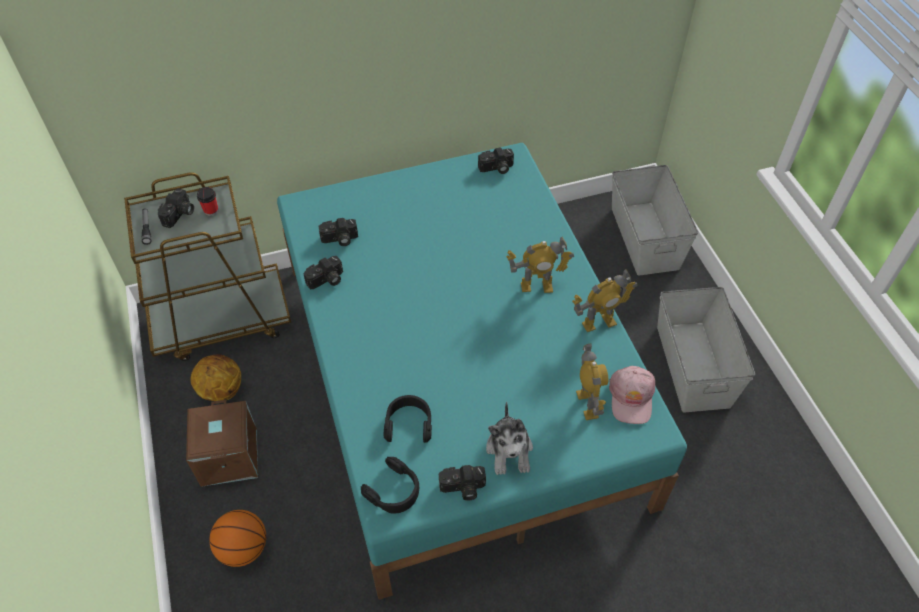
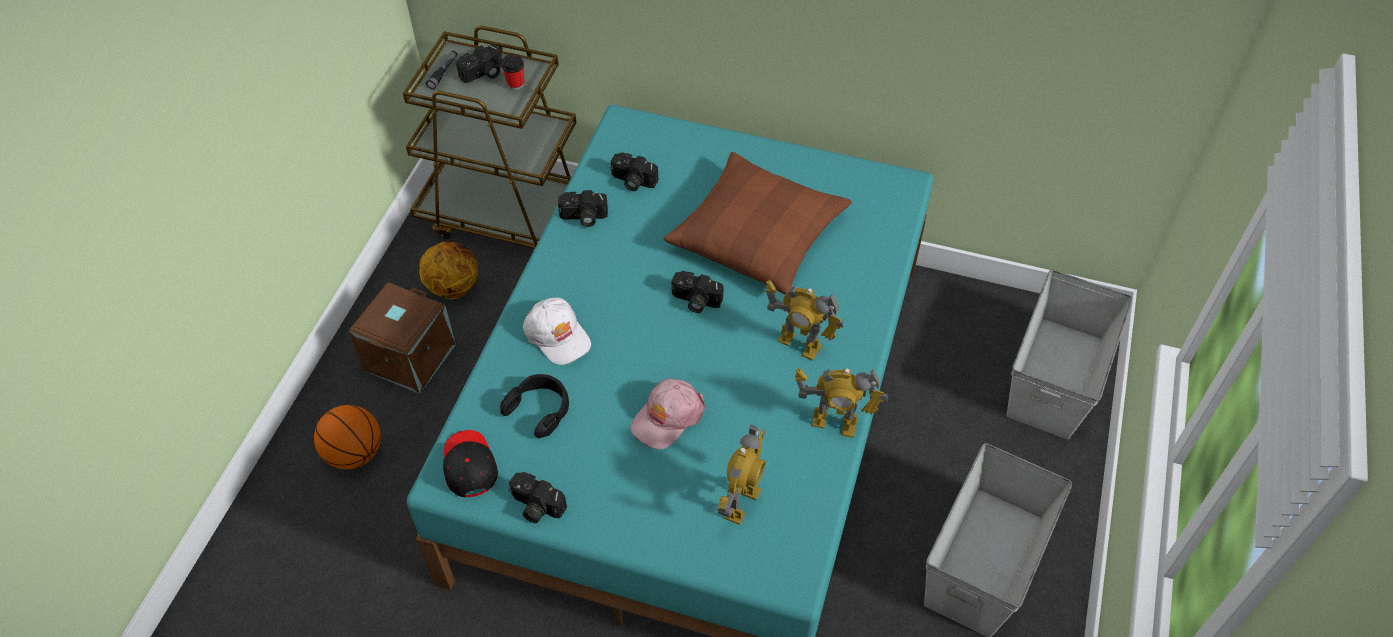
camera: 35 degrees right, 0 degrees up
(378, 368) = (557, 335): none -> white cap
(394, 490) = (469, 466): black headphones -> black cap
(452, 232) = (757, 234): none -> brown pillow
(496, 168) = (871, 188): camera -> camera (695, 301)
(510, 450) = (616, 498): plush toy -> none
(631, 397) = (797, 526): pink cap -> pink cap (667, 417)

